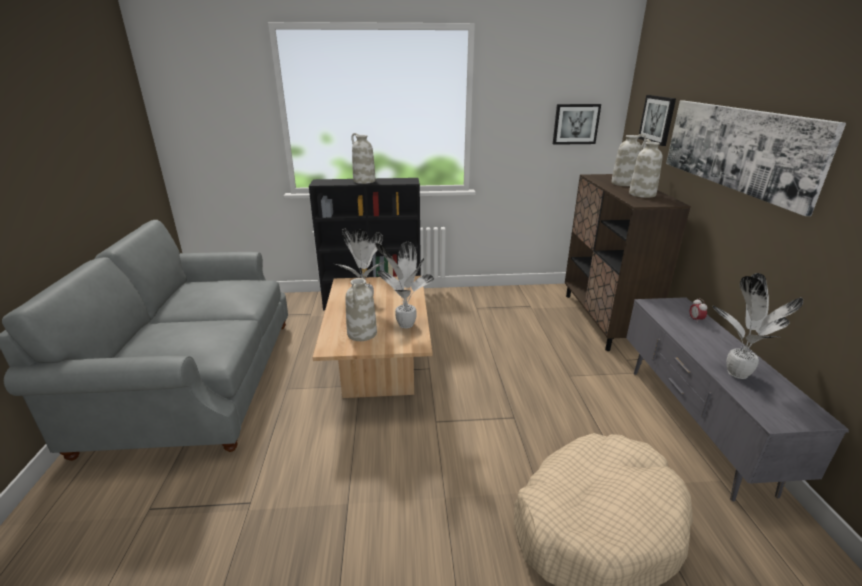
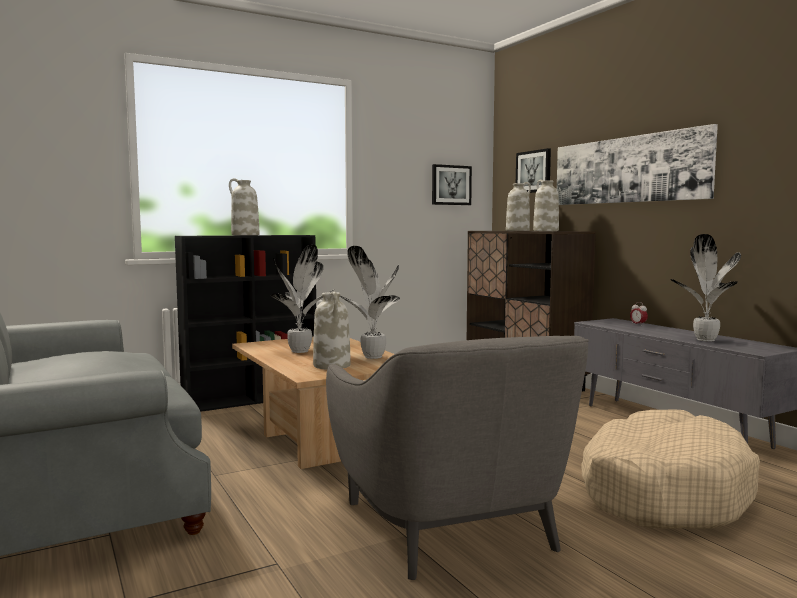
camera: 25 degrees left, 20 degrees down
(388, 504) = (451, 525): none -> grey armchair

